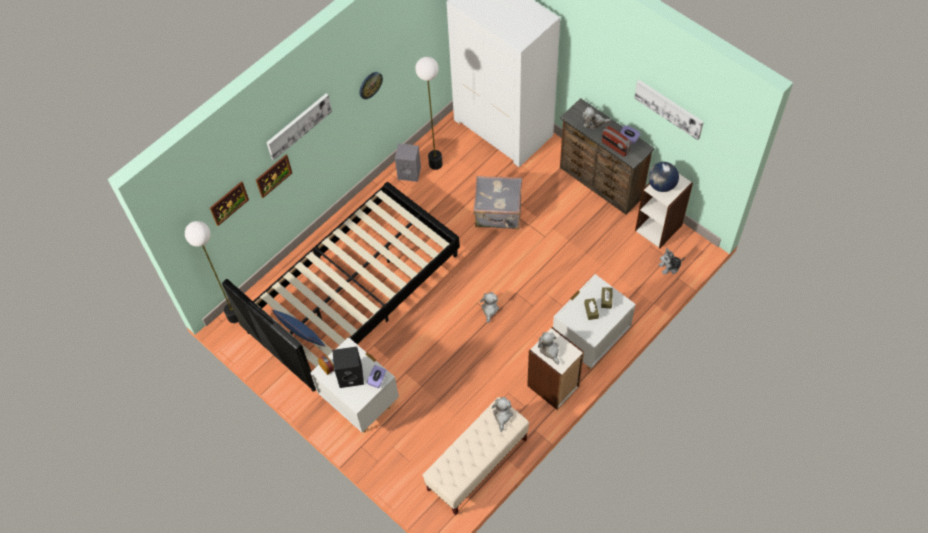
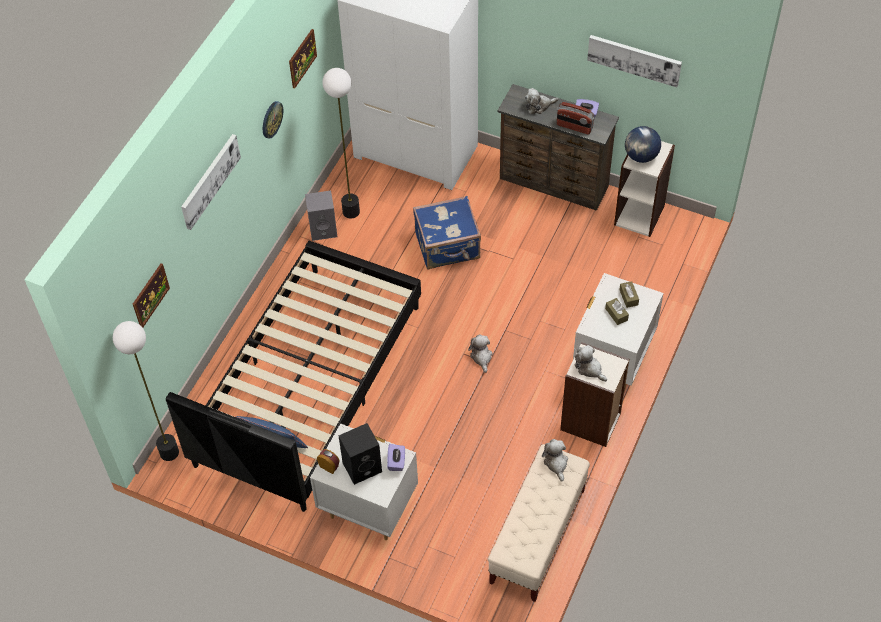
camera: 20 degrees left, 5 degrees down
(273, 175) = (190, 252): picture -> picture (302, 58)
(498, 213) = (448, 247): grey suitcase -> blue suitcase
(670, 266) = (669, 253): plush toy -> none

